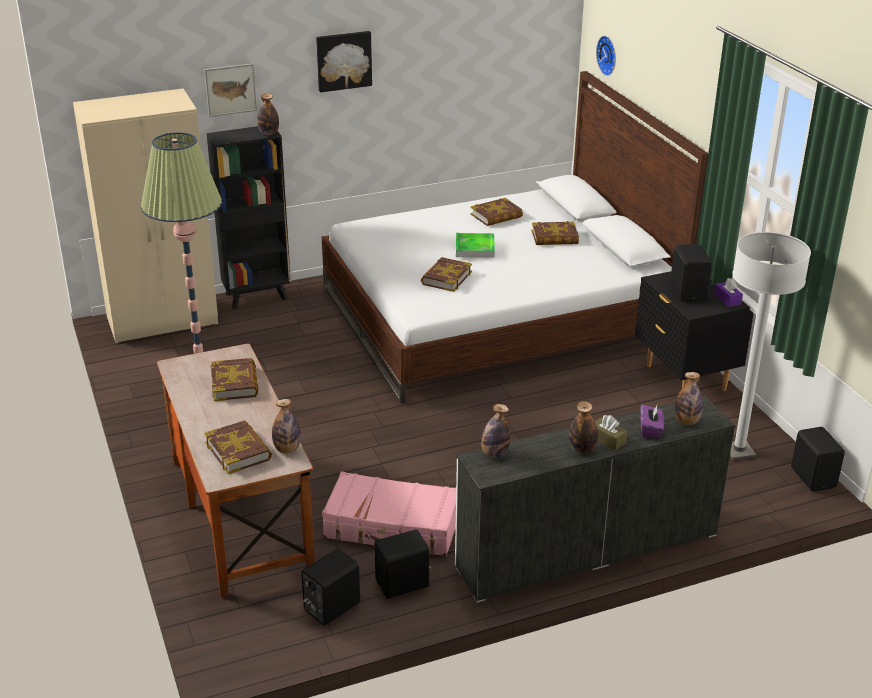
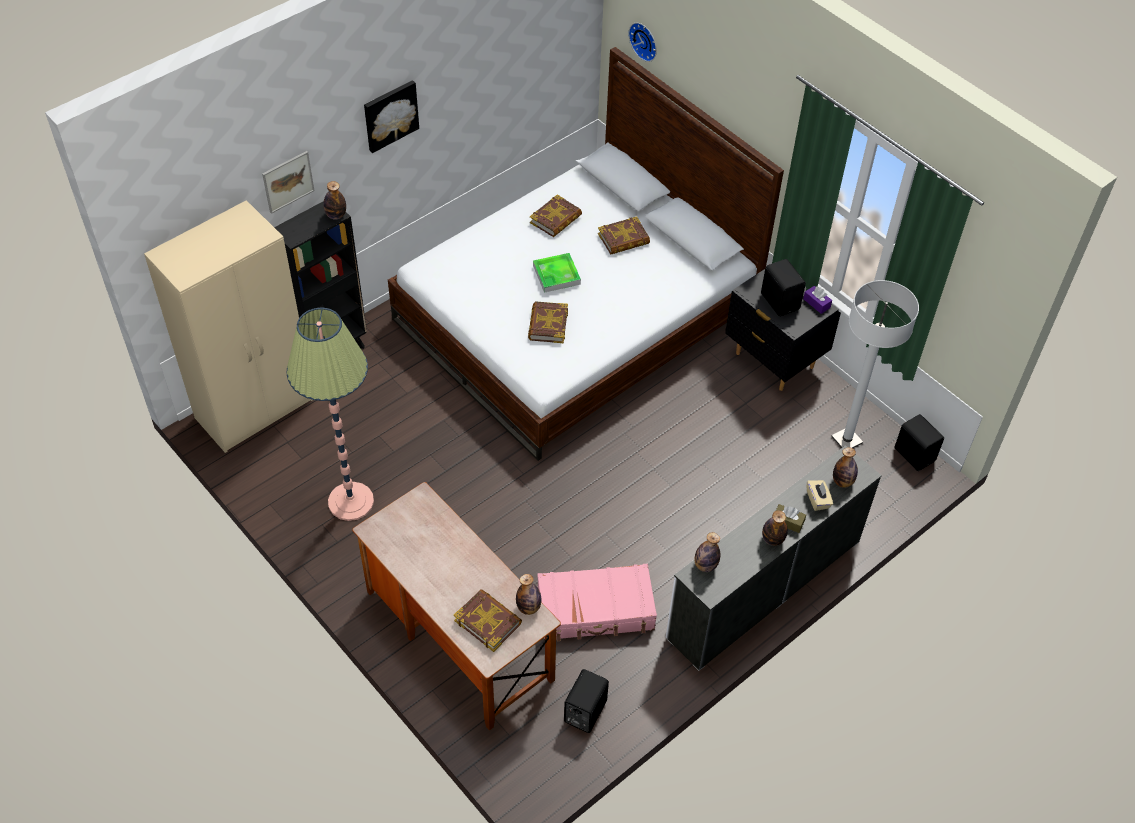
camera: 20 degrees left, 20 degrees up
(235, 384) = (440, 539): book -> none
(403, 585) = (632, 670): black speaker -> none
(650, 430) = (818, 500): purple tissue box -> beige tissue box

